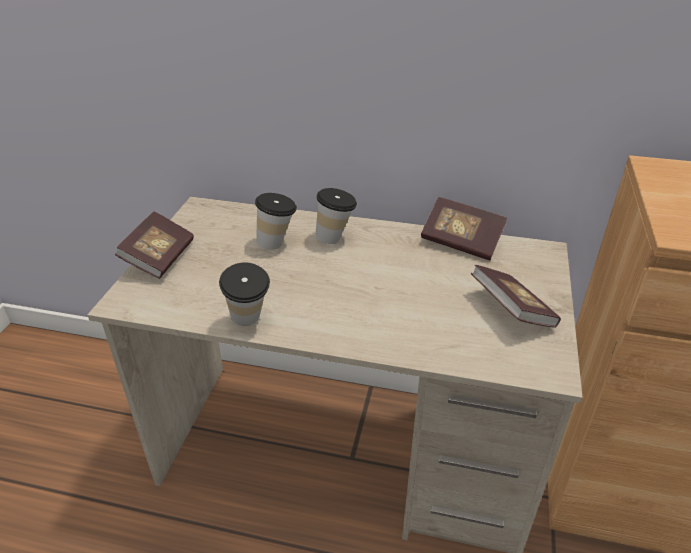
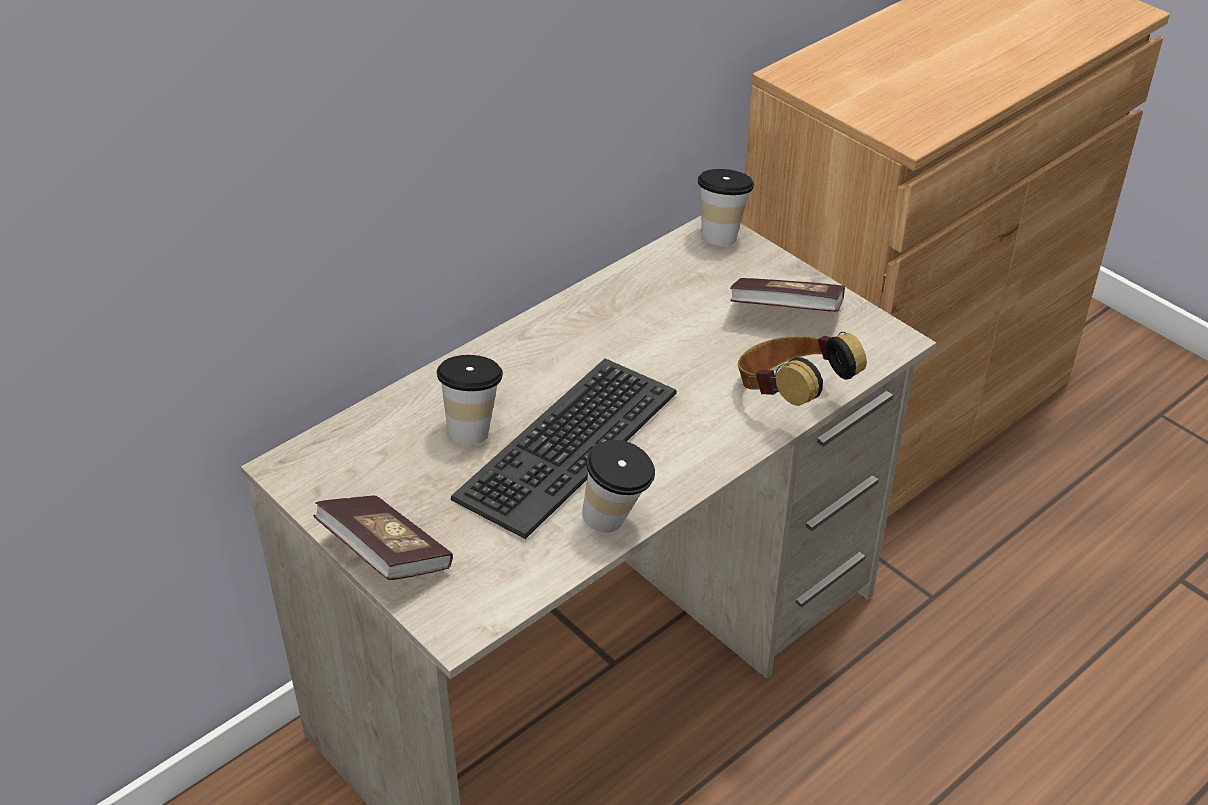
camera: 55 degrees left, 5 degrees up
(294, 277) = (565, 445): none -> keyboard
(335, 238) = (518, 372): cup -> cup (722, 235)
(434, 347) = (790, 396): none -> headphones
(461, 242) = (635, 278): book -> none

